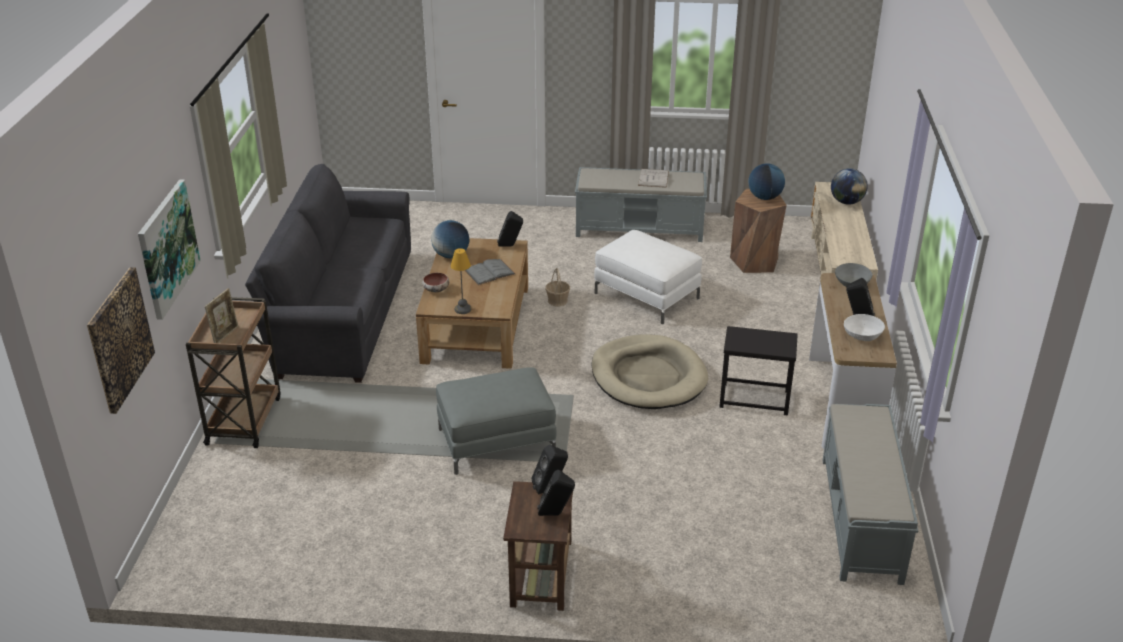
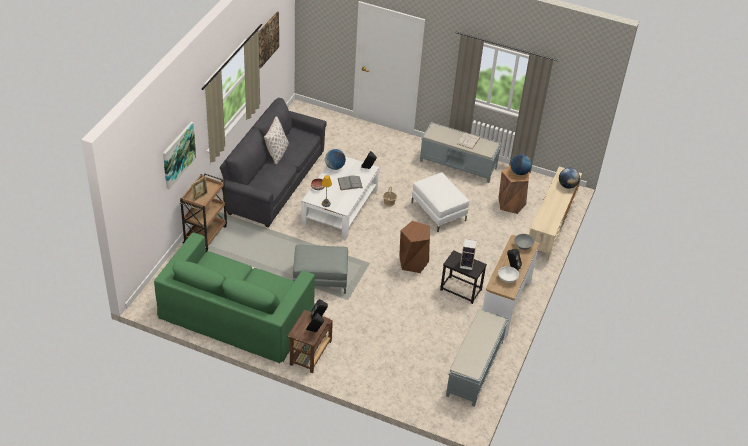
camera: 15 degrees right, 10 degrees up
(119, 339) = (145, 201): picture -> picture (267, 39)
(338, 256) = (276, 153): none -> pillow
(359, 541) = (236, 314): none -> green sofa
(476, 323) = (340, 206): brown coffee table -> white coffee table
(648, 377) = (413, 262): beige dog bed -> brown stool
(765, 342) = (467, 265): none -> speaker

